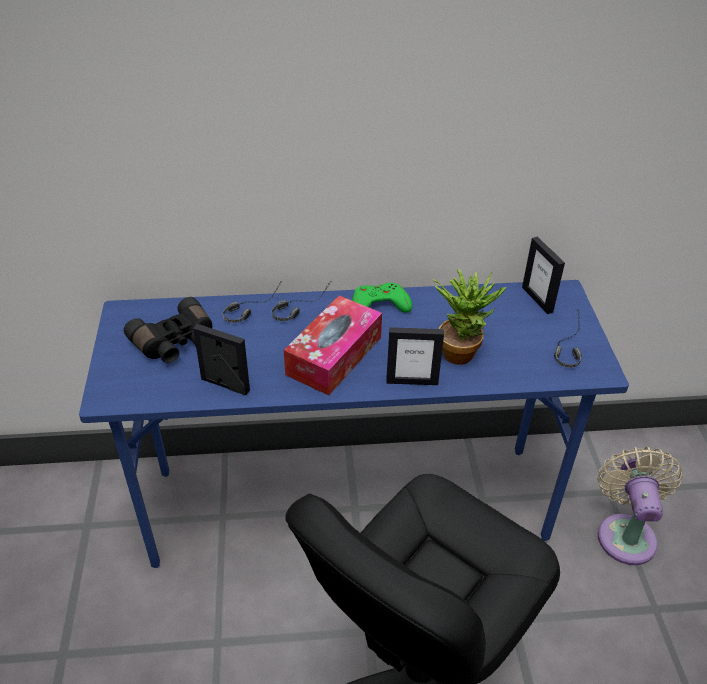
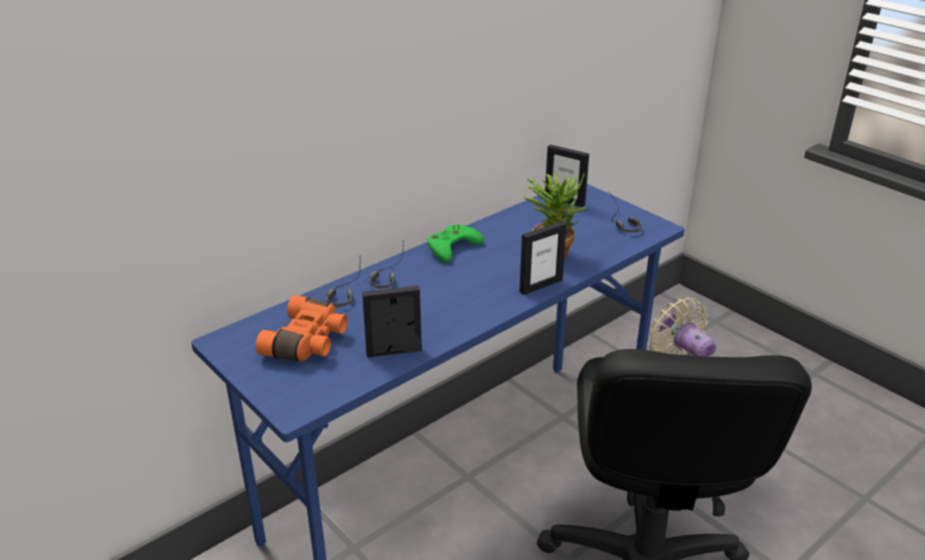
camera: 35 degrees left, 10 degrees down
(176, 343) = (308, 342): black binoculars -> orange binoculars
(334, 355) = (460, 294): tissue box -> none

